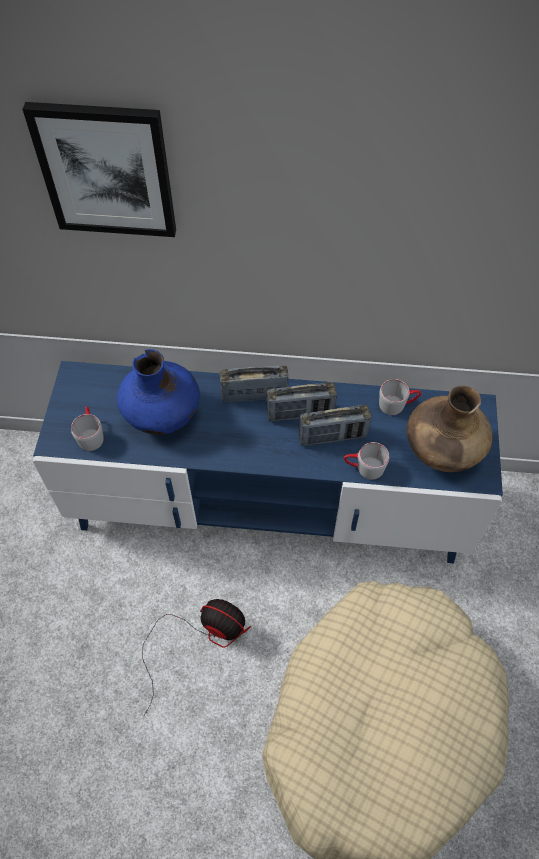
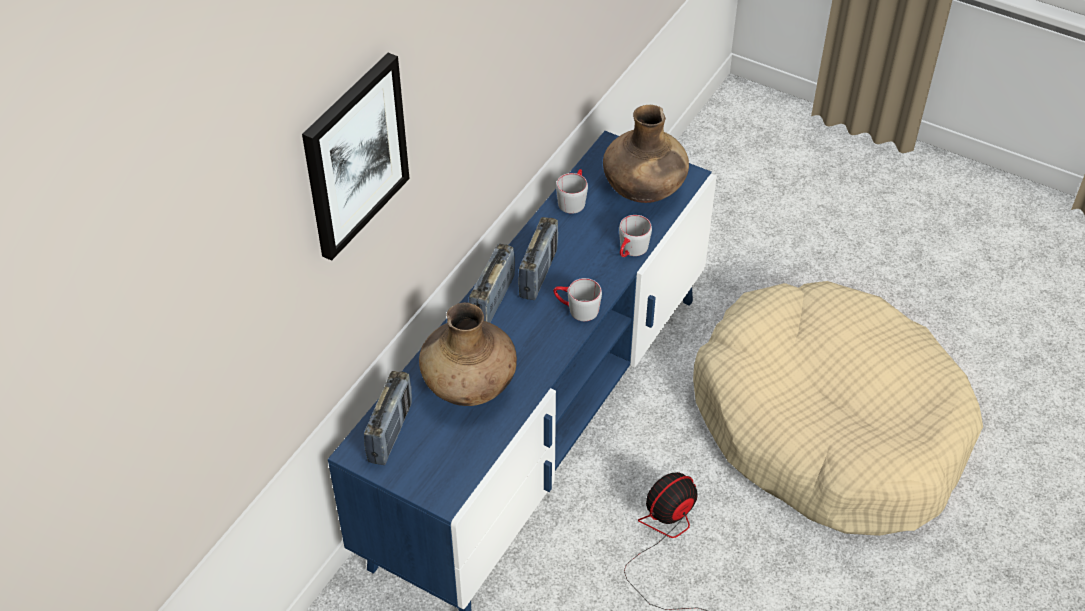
camera: 65 degrees left, 10 degrees down
(90, 434) = (455, 459): grey mug -> grey mug (576, 309)
(163, 414) = (469, 385): blue vase -> brown vase
(332, 436) = (581, 260): radio -> radio (390, 433)

